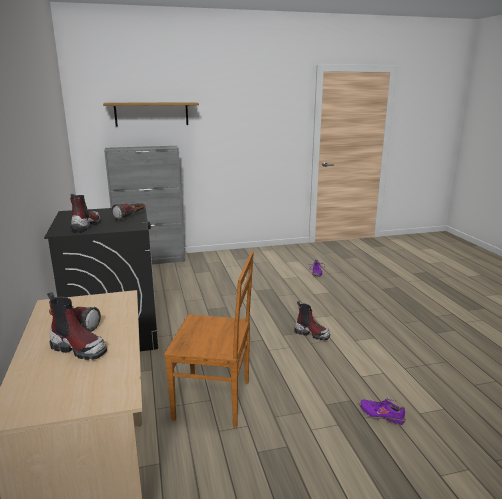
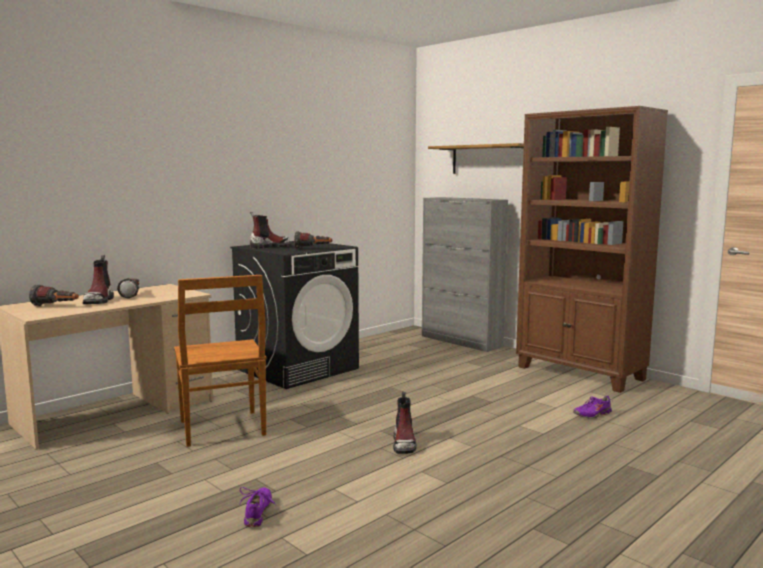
camera: 60 degrees right, 10 degrees down
(71, 380) = (56, 306): none -> flashlight
(256, 254) = (580, 373): none -> brown bookcase

